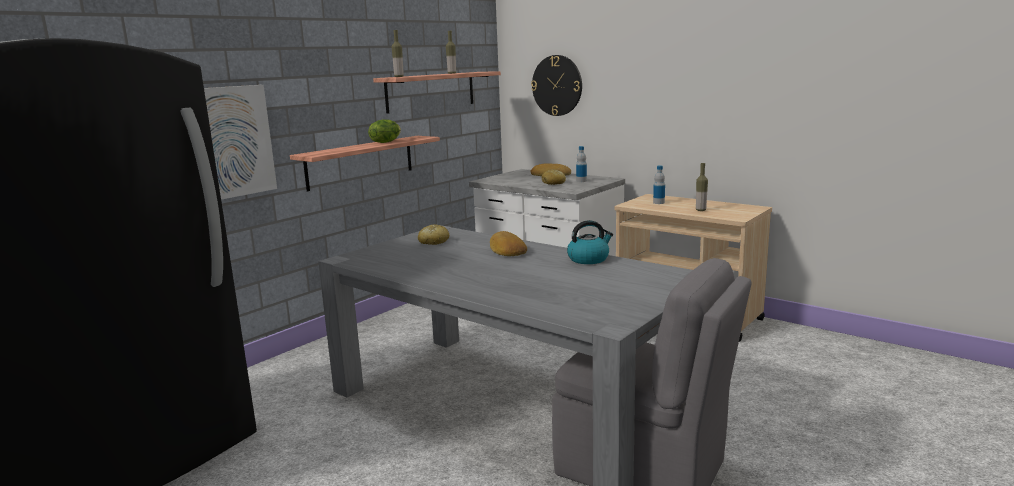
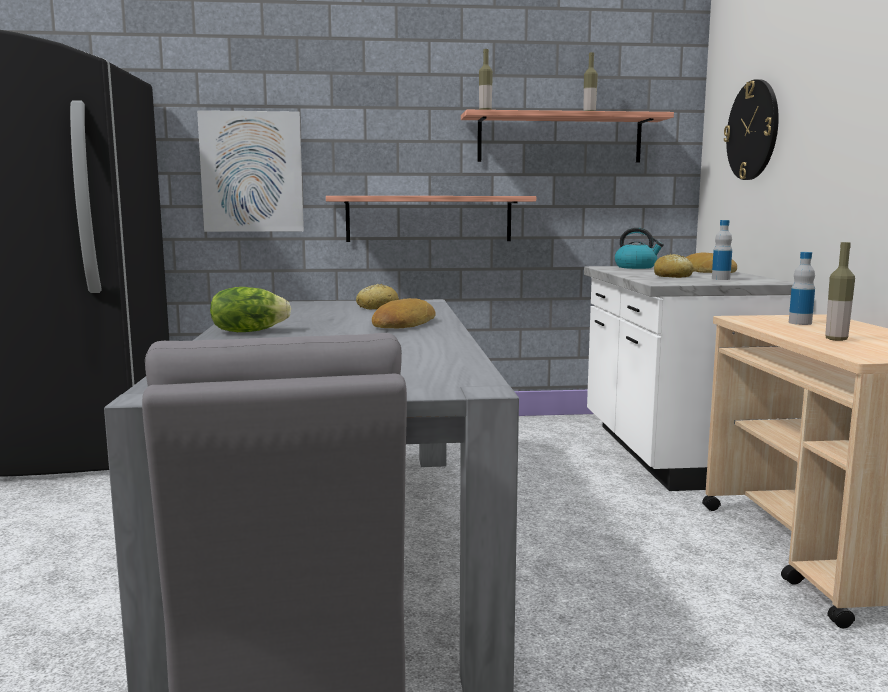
camera: 45 degrees right, 5 degrees down
(385, 142) = (456, 195): lettuce -> lettuce (248, 331)
(589, 259) = (440, 347): kettle -> kettle (636, 267)

